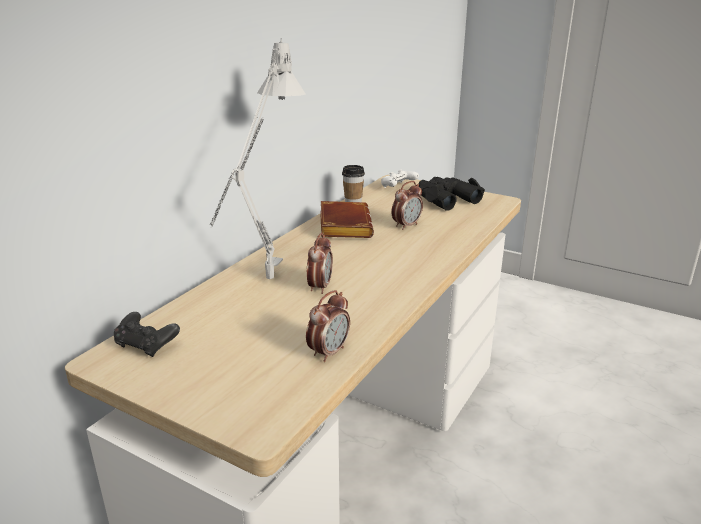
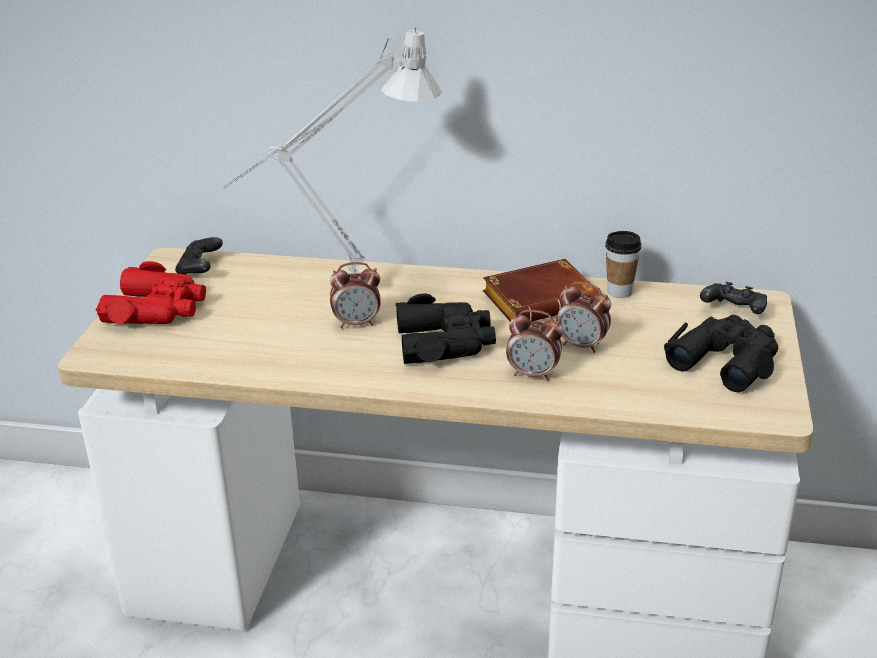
camera: 70 degrees right, 5 degrees up
(202, 379) = (157, 309): none -> red binoculars
(329, 352) = (223, 359): alarm clock -> alarm clock (533, 374)
(372, 262) = (445, 342): none -> black binoculars
(398, 187) = (733, 311): white game controller -> black game controller

